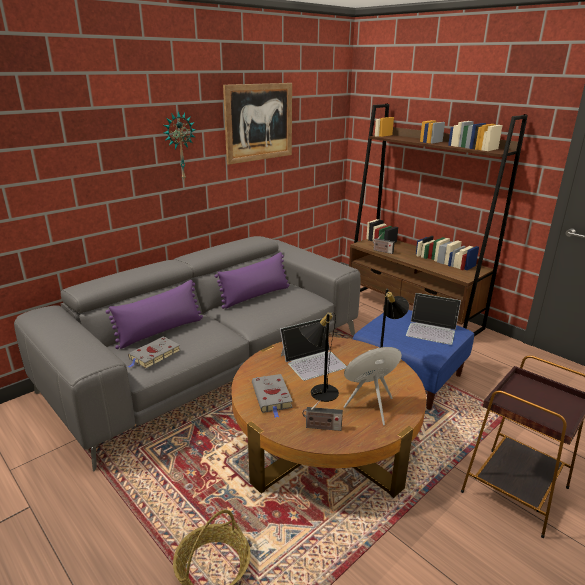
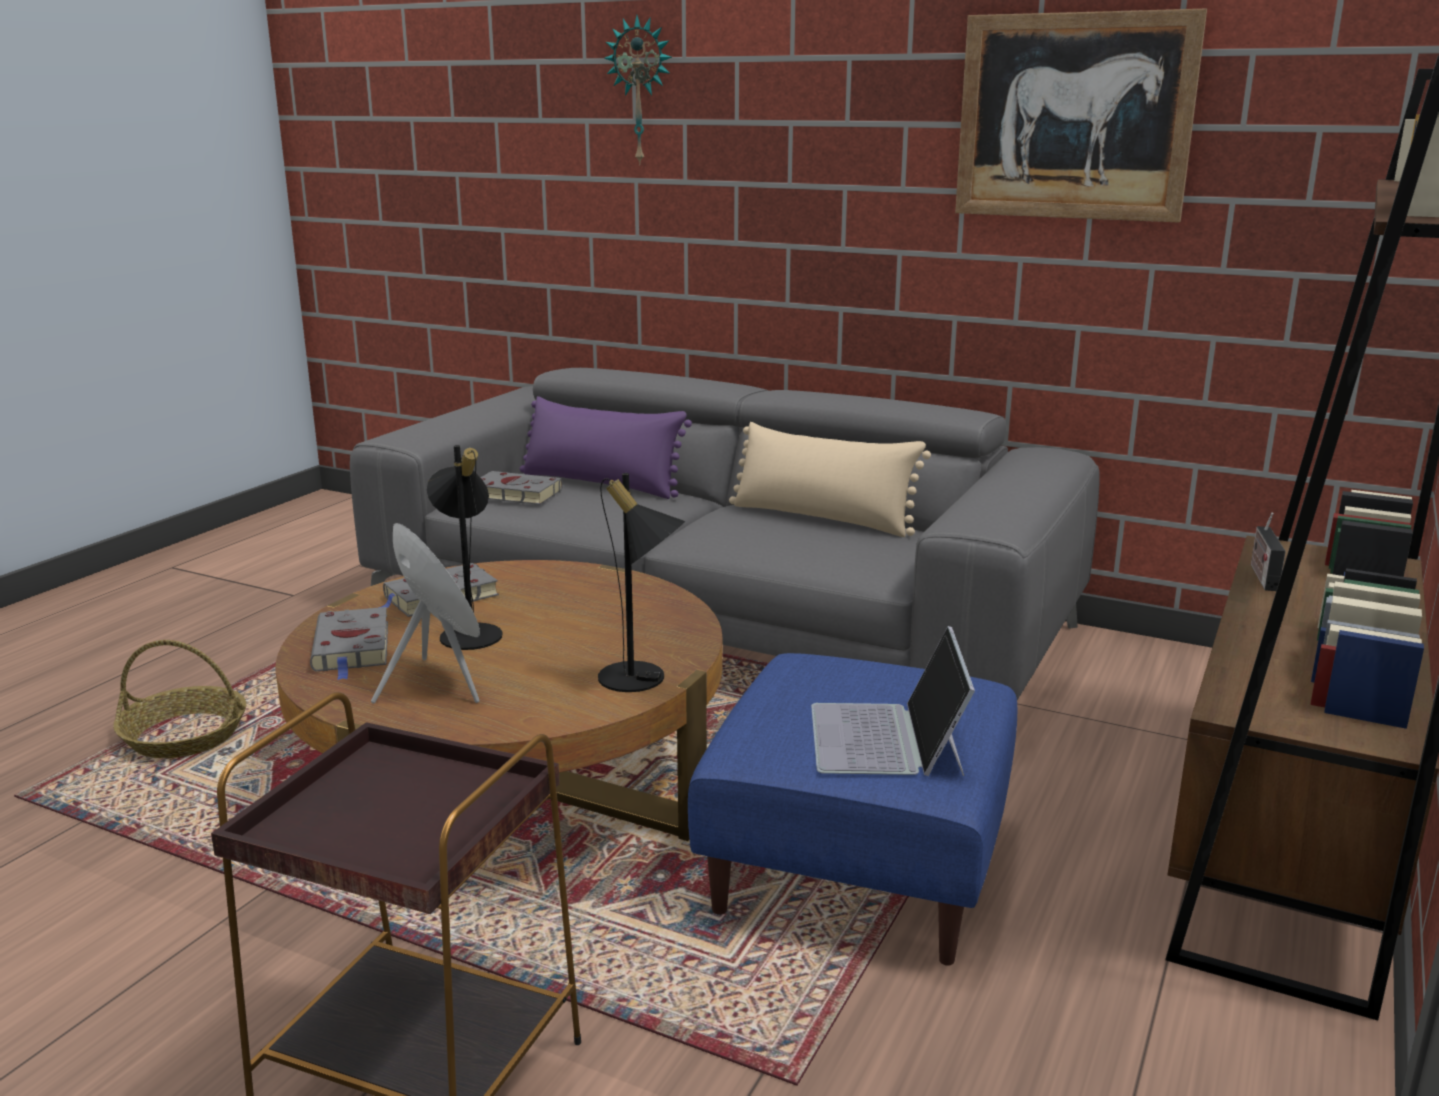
camera: 70 degrees right, 5 degrees down
(179, 146) = (839, 152): wall clock -> wall clock (641, 91)
(255, 296) = (822, 518): purple pillow -> beige pillow
(313, 361) = (591, 612): laptop -> none
(321, 427) = (352, 648): radio -> grey book

